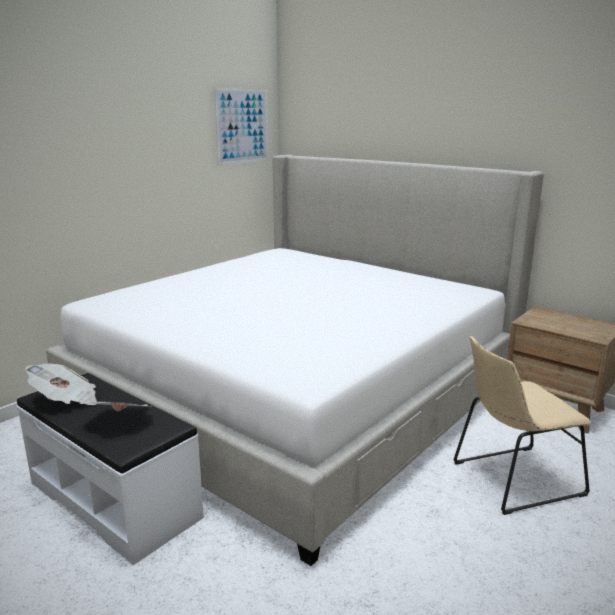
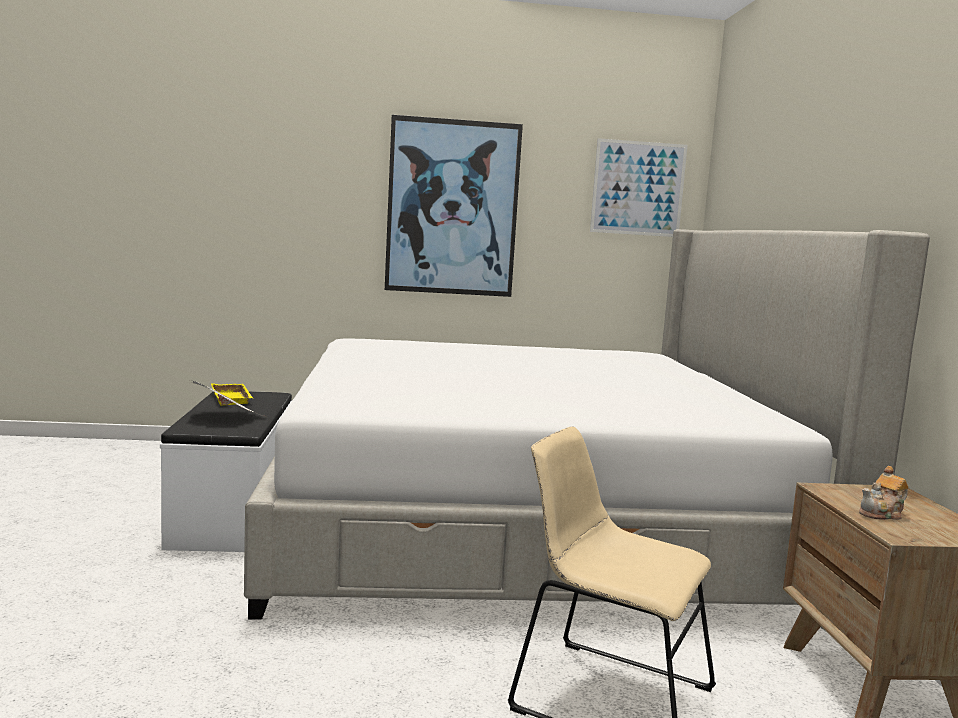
camera: 45 degrees right, 10 degrees down
(66, 400) = (233, 399): newspaper -> yellow tray
(121, 160) = (452, 208): none -> picture
(570, 328) = (882, 514): none -> teapot

